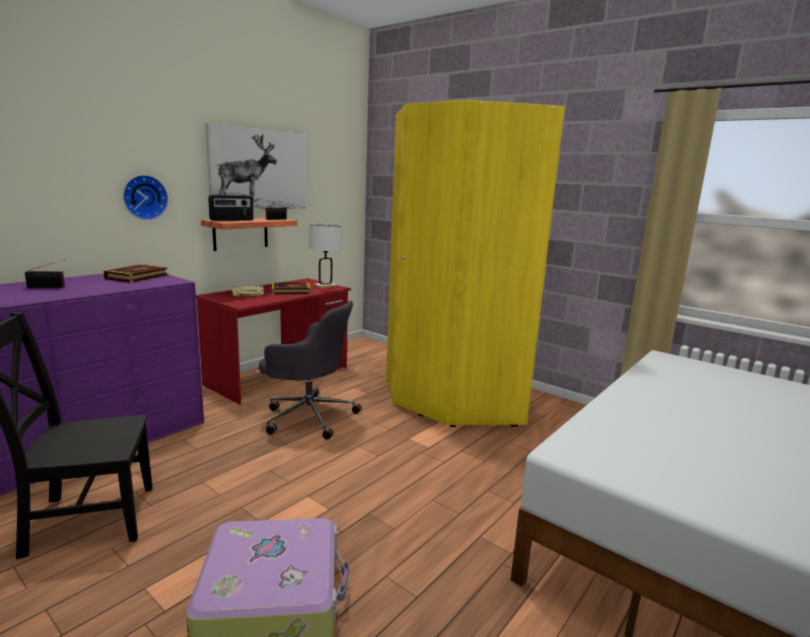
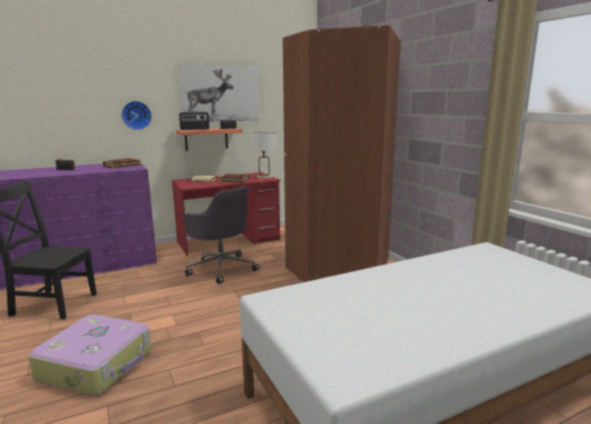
camera: 25 degrees right, 0 degrees up
(452, 397) = (337, 269): yellow wardrobe -> brown wardrobe

